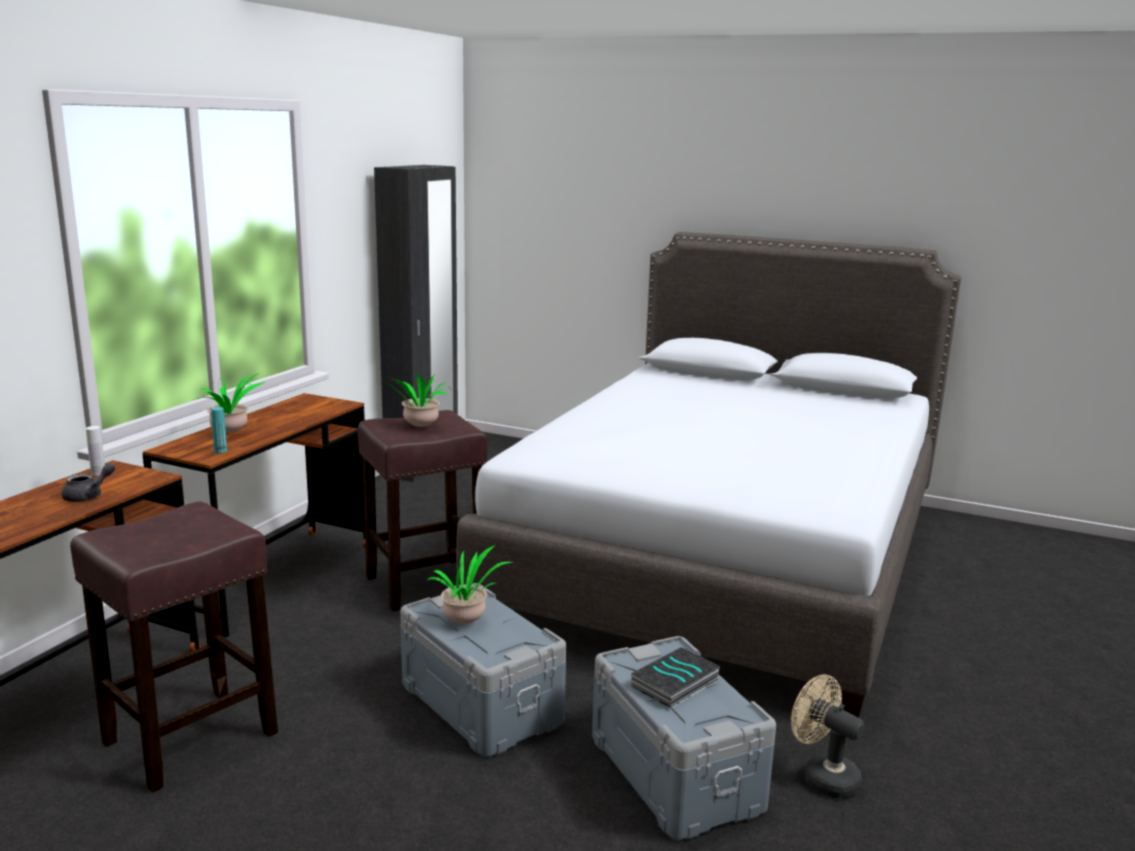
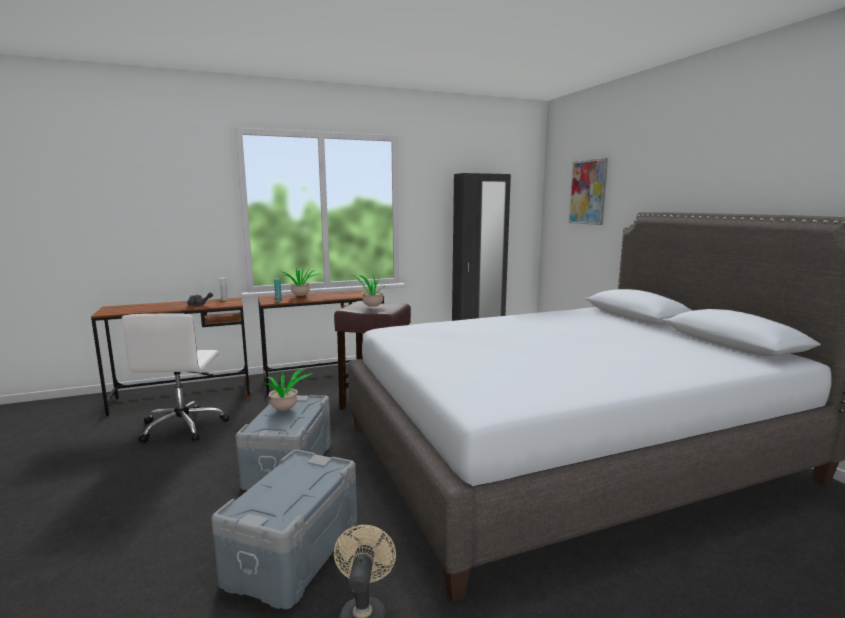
camera: 45 degrees right, 5 degrees down
(188, 739) = (184, 426): brown stool -> white office chair
(566, 196) = (588, 192): none -> picture
(676, 684) = (293, 484): book -> none

